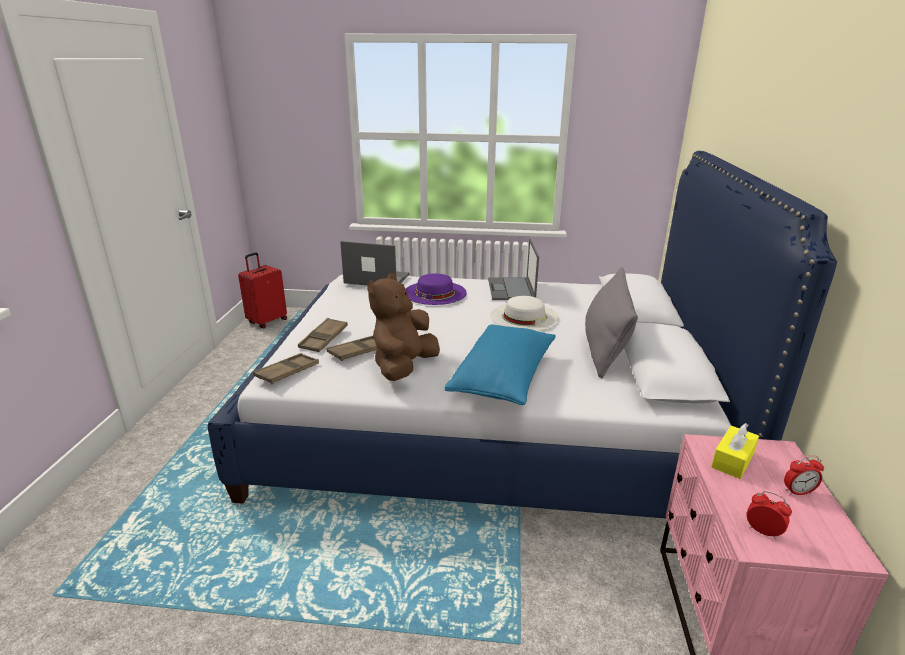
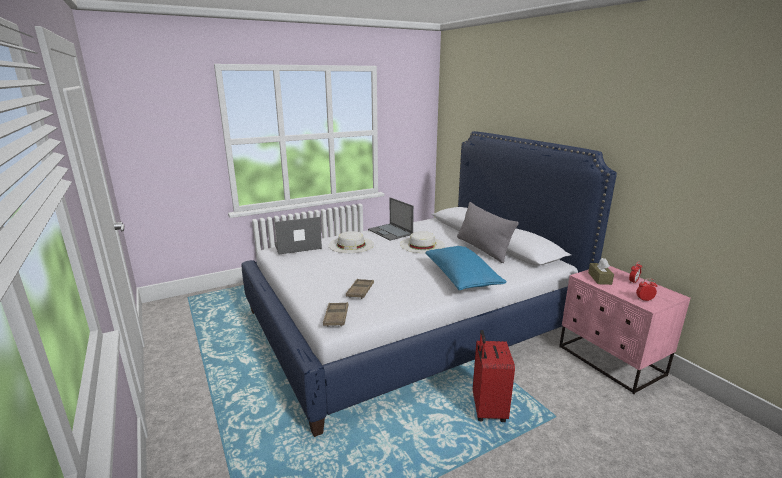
camera: 35 degrees left, 5 degrees down
(267, 321) = (167, 312): red suitcase -> red suitcase (487, 409)
(324, 339) = (325, 291): brown tray -> none
(404, 367) = (402, 290): brown plush toy -> none
(435, 292) = (351, 245): purple hat -> white hat
(732, 460) = (599, 278): yellow tissue box -> brown tissue box

